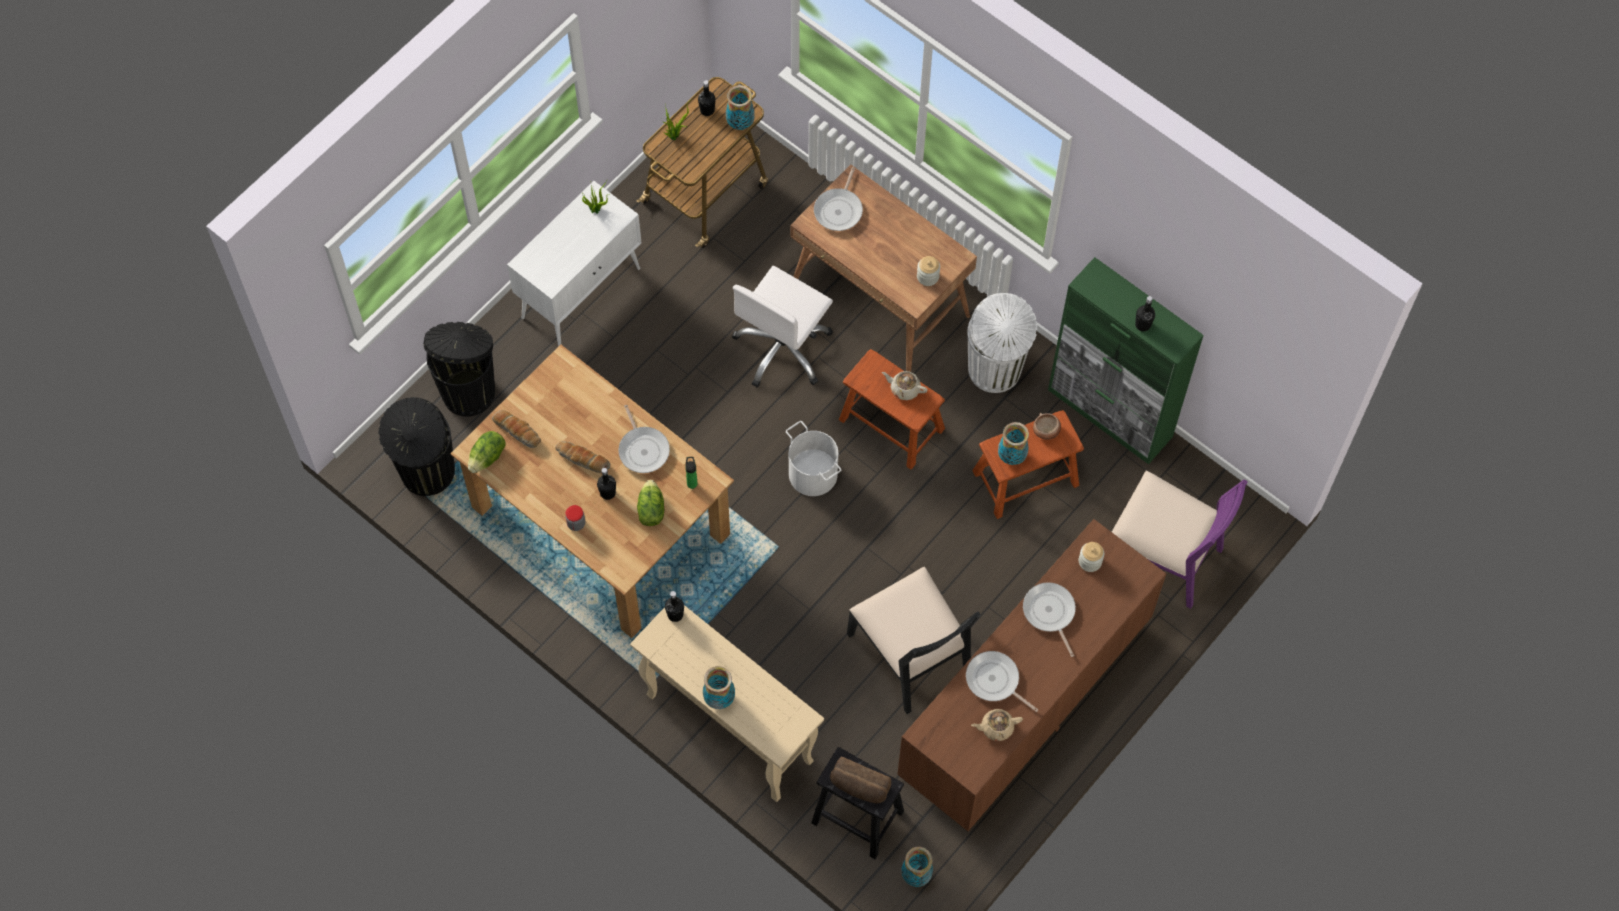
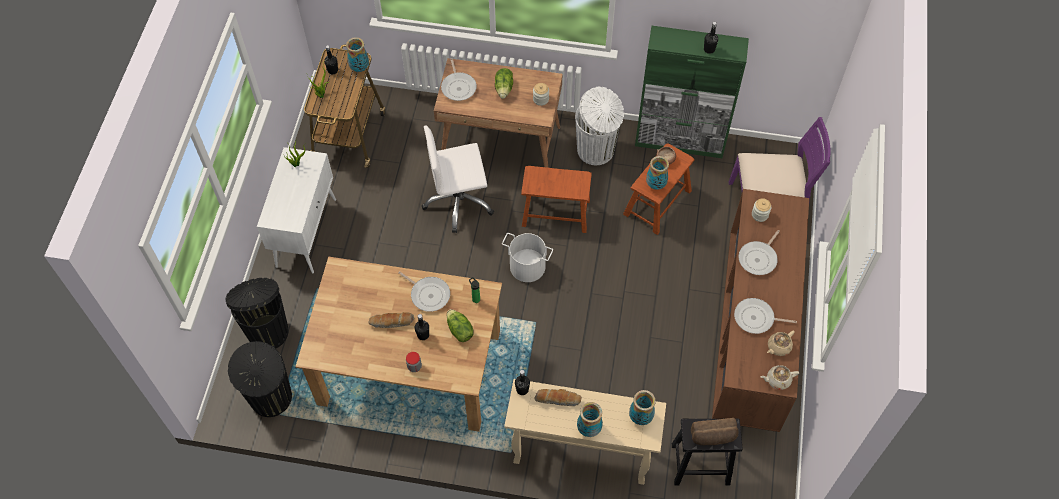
camera: 30 degrees left, 5 degrees down
(488, 457) = (324, 355): lettuce -> lettuce (504, 88)
(518, 431) = (334, 327): bread -> bread (558, 399)
(783, 348) = (459, 202): white office chair -> white office chair turned 75 degrees clockwise
(904, 389) = (563, 178): beige teapot -> beige teapot (777, 380)
(911, 654) = (663, 343): black chair -> none
(916, 875) = (762, 480): vase -> vase (641, 417)
(1049, 613) = (758, 258): frying pan -> frying pan turned 90 degrees counterclockwise

